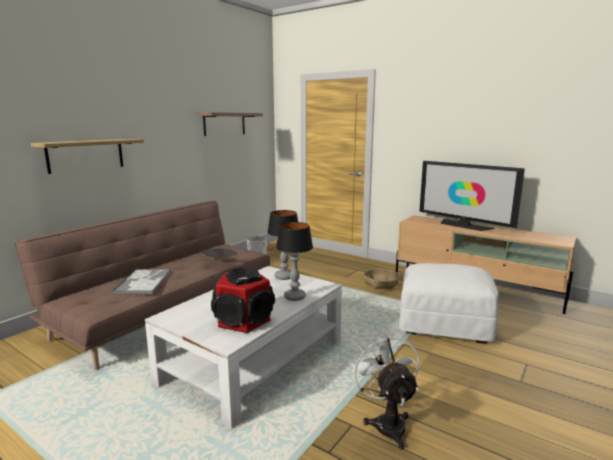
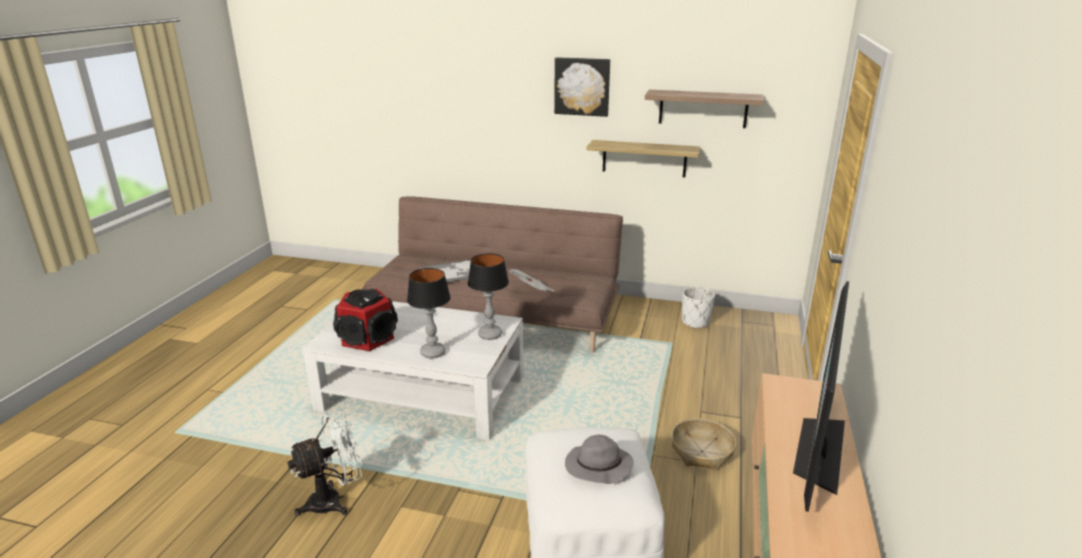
camera: 70 degrees right, 10 degrees up
(86, 155) = (493, 129): shelf -> shelf (644, 158)
(155, 112) = (582, 86): none -> picture
(458, 268) = (597, 467): none -> grey hat

